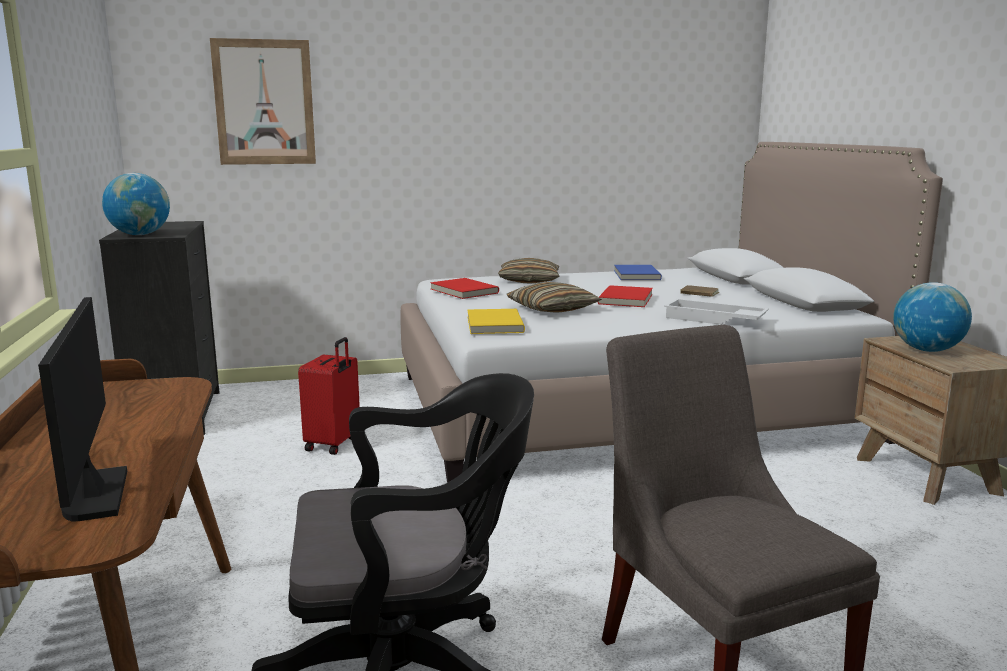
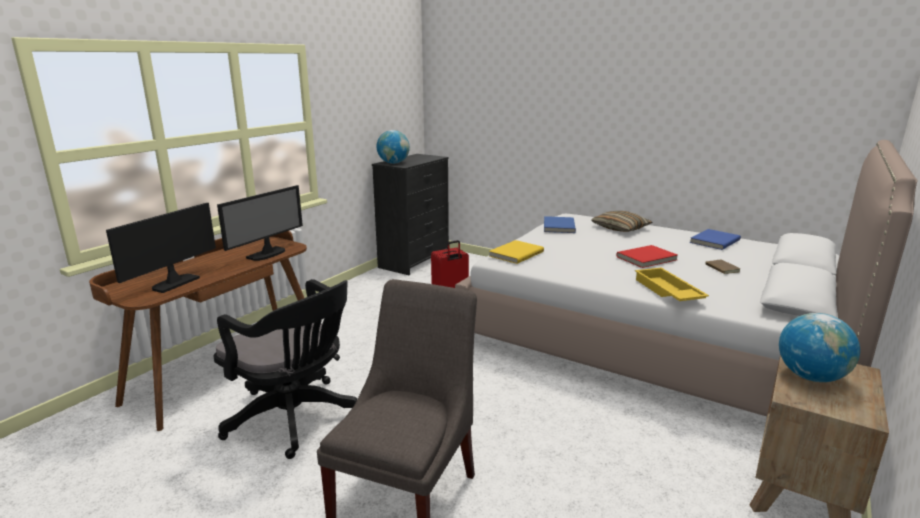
camera: 45 degrees right, 5 degrees up
(163, 405) = (267, 254): none -> monitor
(264, 102) = (490, 88): picture -> none
(463, 291) = (558, 226): red book -> blue book
(552, 309) = (579, 253): pillow -> none
(713, 319) = (666, 291): white tray -> yellow tray

